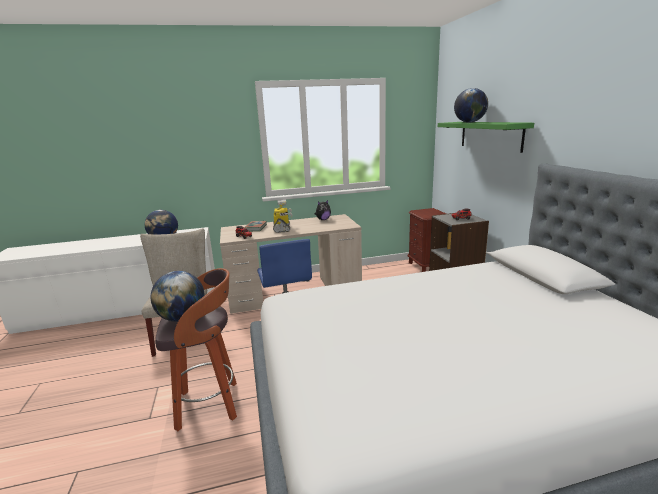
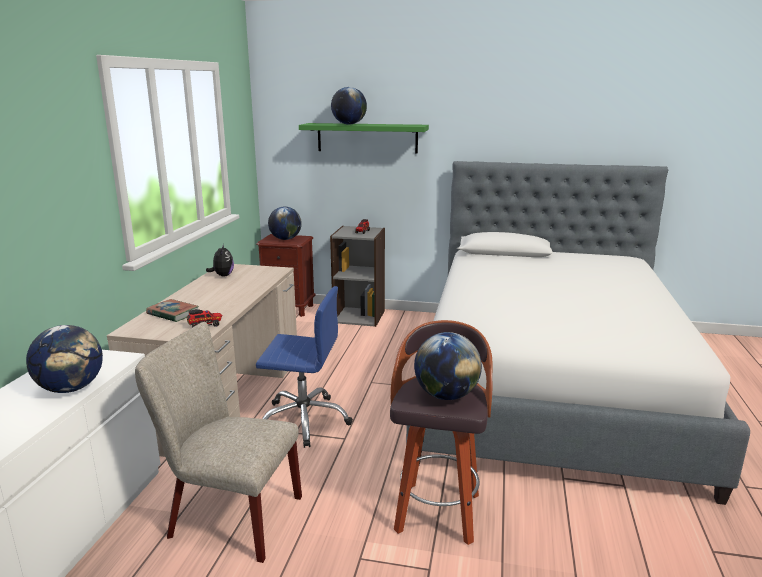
camera: 65 degrees left, 0 degrees up
(282, 228) = (215, 300): toy robot -> none
(429, 213) = (285, 239): none -> globe

